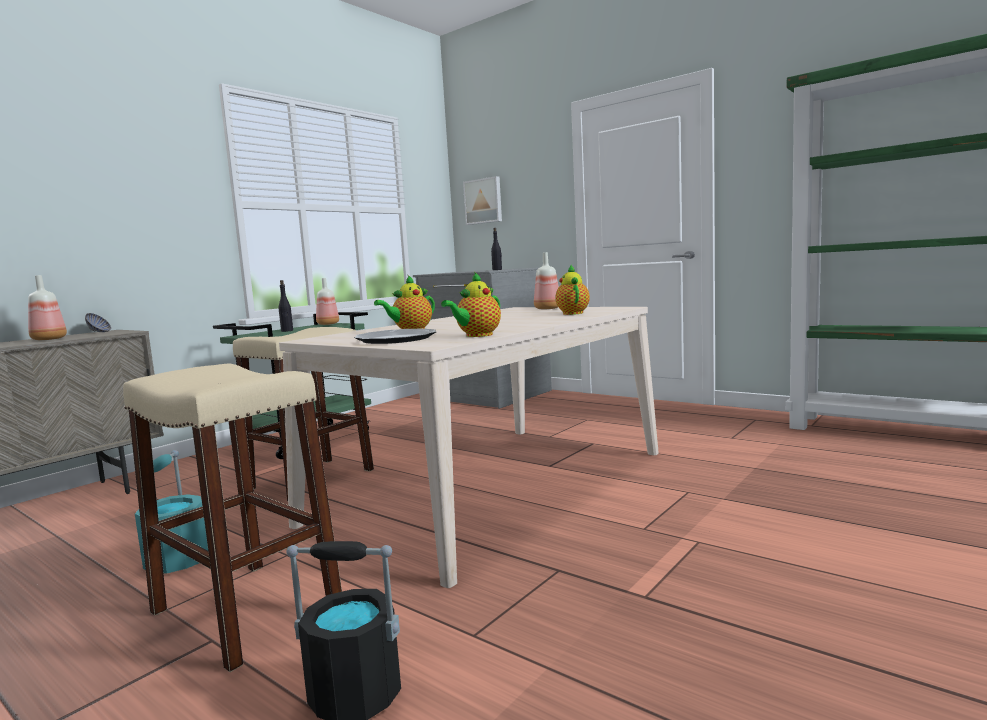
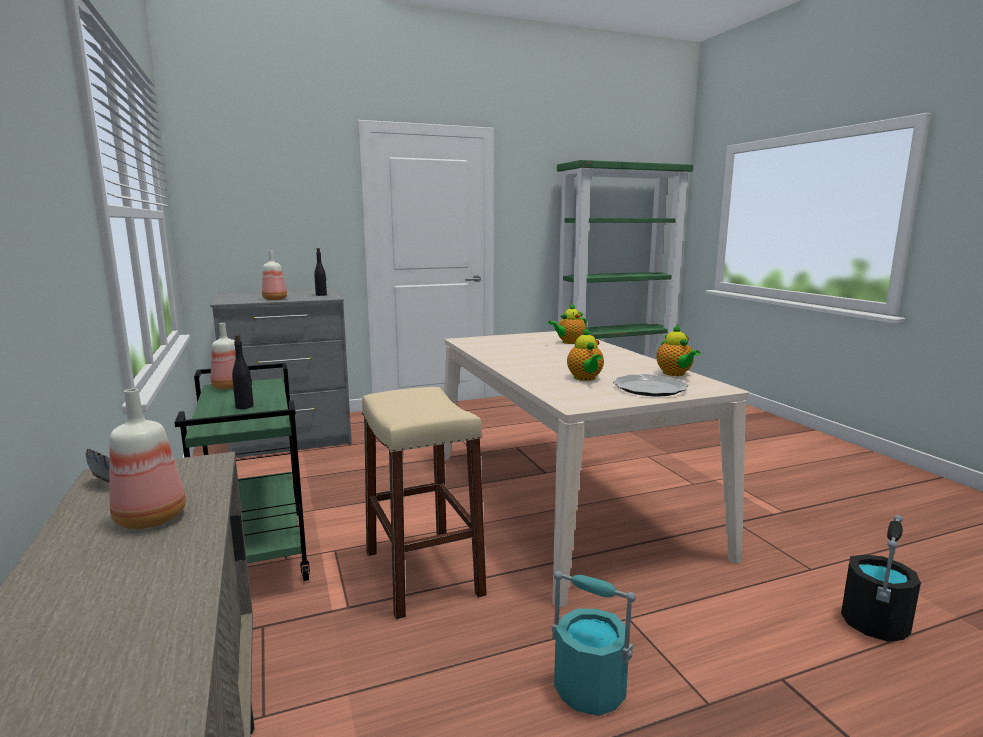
camera: 60 degrees left, 5 degrees up
(246, 610) = (735, 654): beige stool -> none
(483, 201) = (233, 207): picture -> none
(548, 308) = (505, 338): bottle -> bottle (275, 299)
(572, 313) = (569, 342): teapot -> teapot turned 60 degrees counterclockwise

